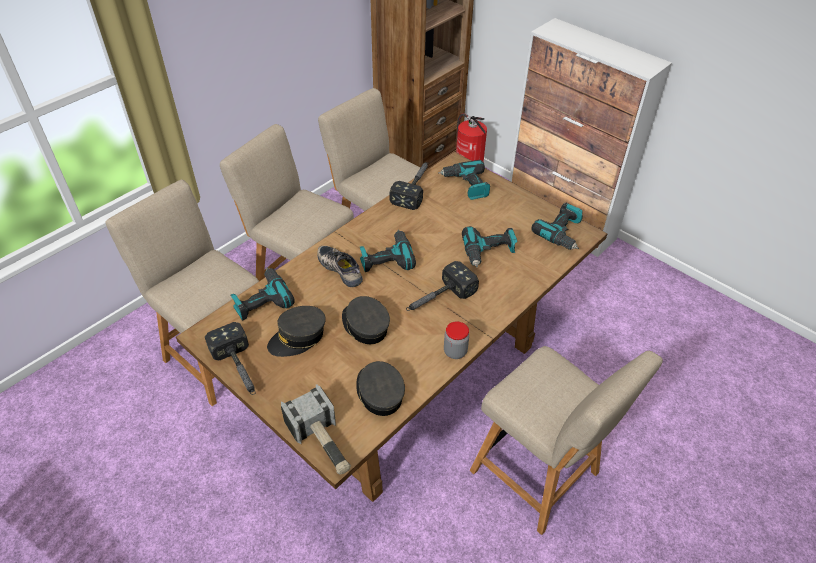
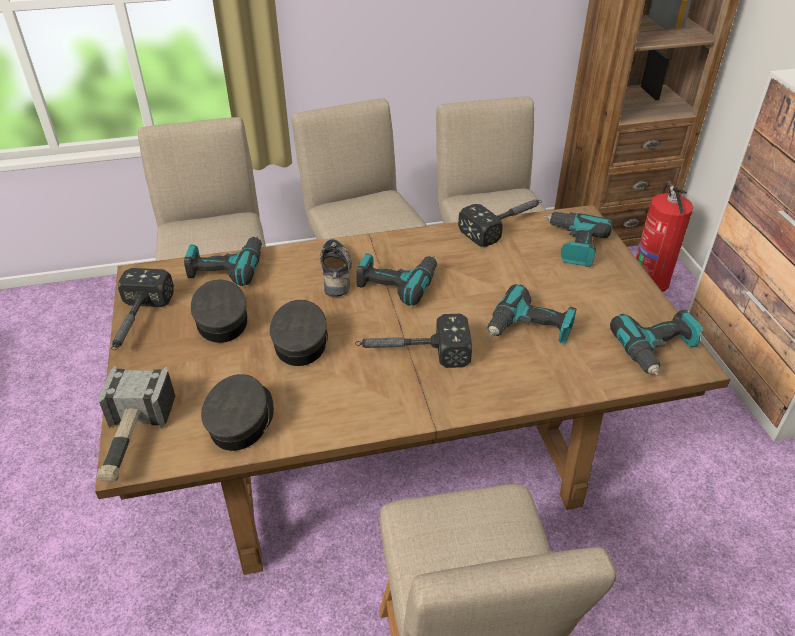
camera: 35 degrees right, 5 degrees down
(298, 338) = (221, 320): grey cap -> grey cap turned 75 degrees clockwise
(455, 351) = (373, 421): jar -> none

